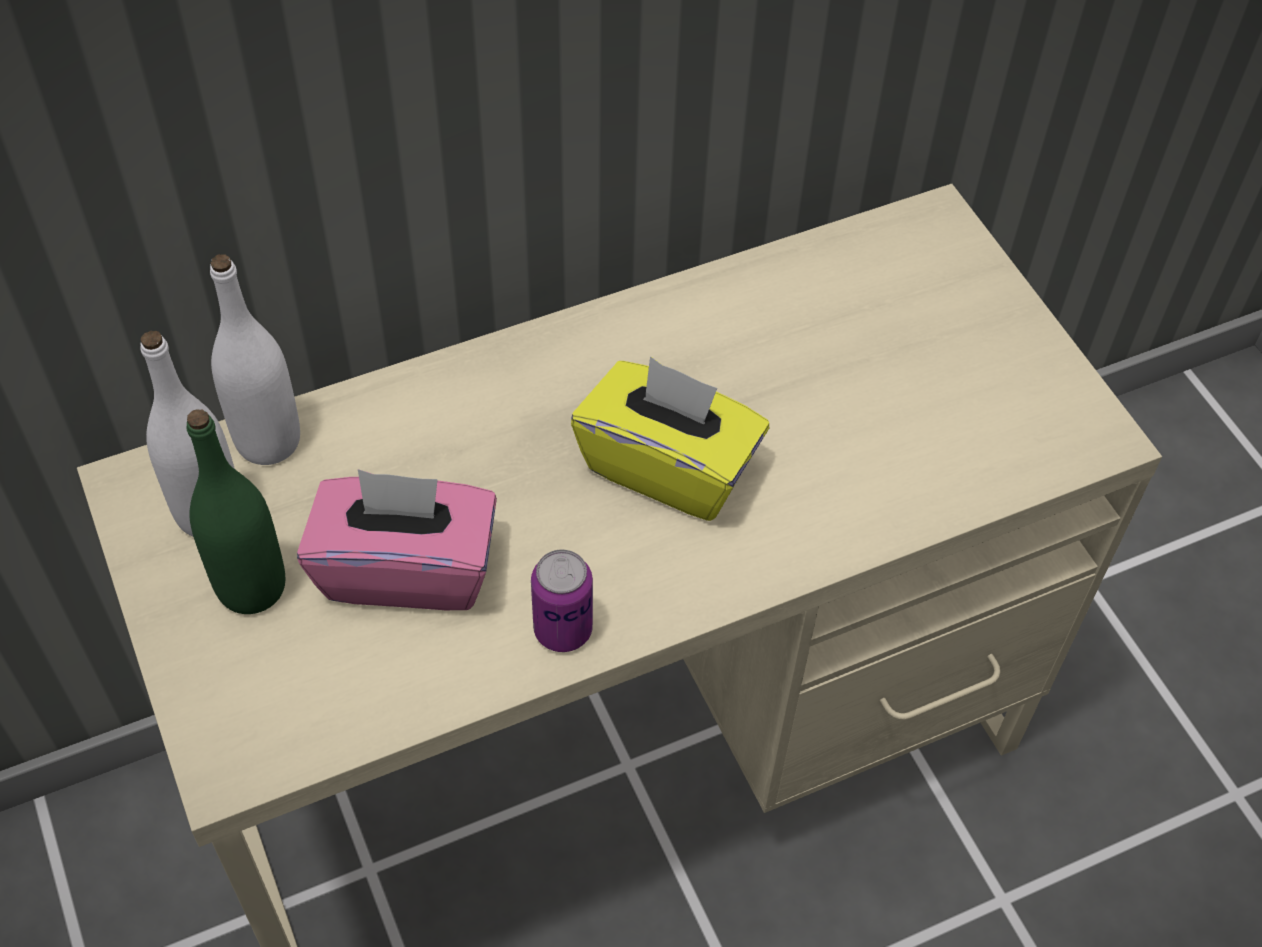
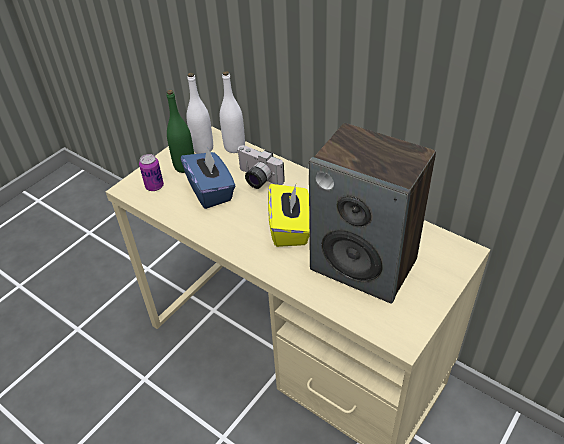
camera: 65 degrees right, 10 degrees down
(407, 569) = (211, 191): pink tissue box -> blue tissue box
(441, 451) = (257, 179): none -> camera
(563, 629) = (211, 231): can -> can (154, 186)
(869, 392) = (365, 264): none -> speaker

